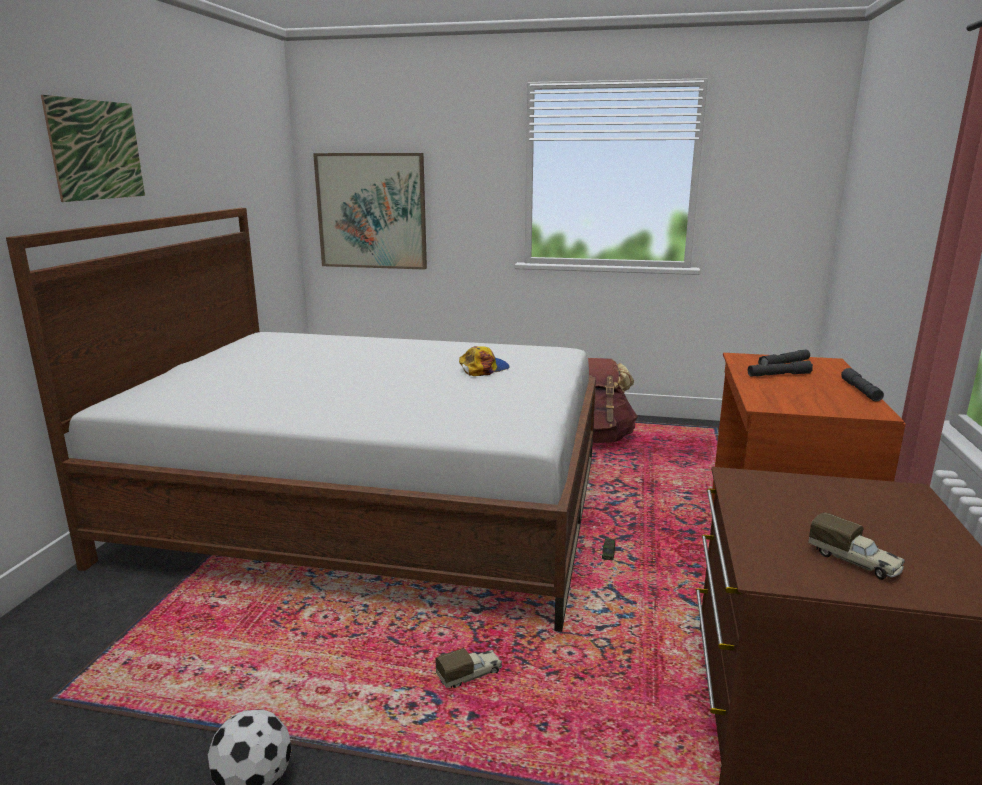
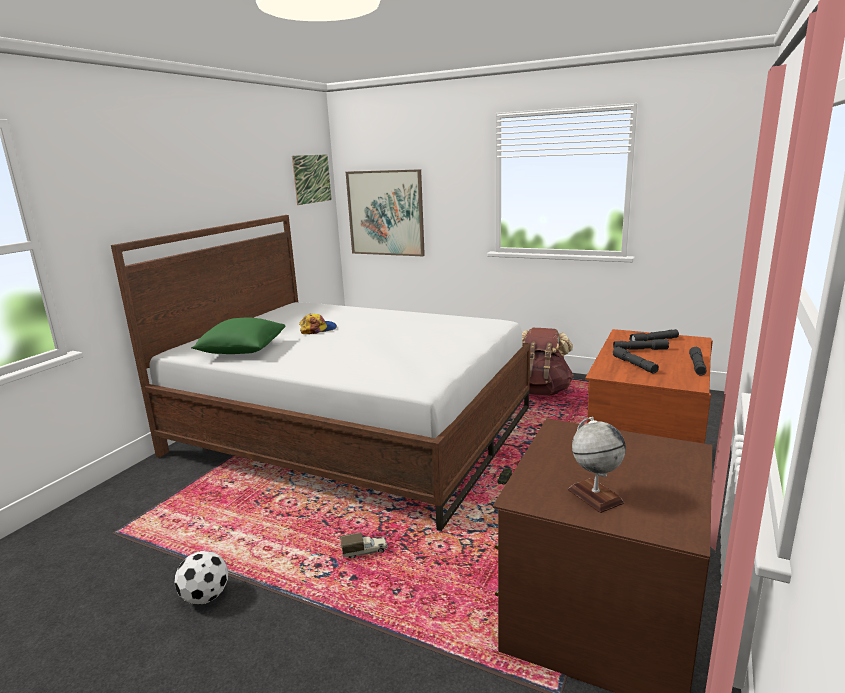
camera: 15 degrees right, 0 degrees up
(96, 150) = (176, 184): picture -> picture (312, 179)
(223, 399) = (242, 350): none -> green pillow
(483, 369) = (428, 335): cap -> cap (318, 329)
(790, 393) = (634, 365): none -> grey flashlight
(854, 562) = (595, 496): toy truck -> globe

